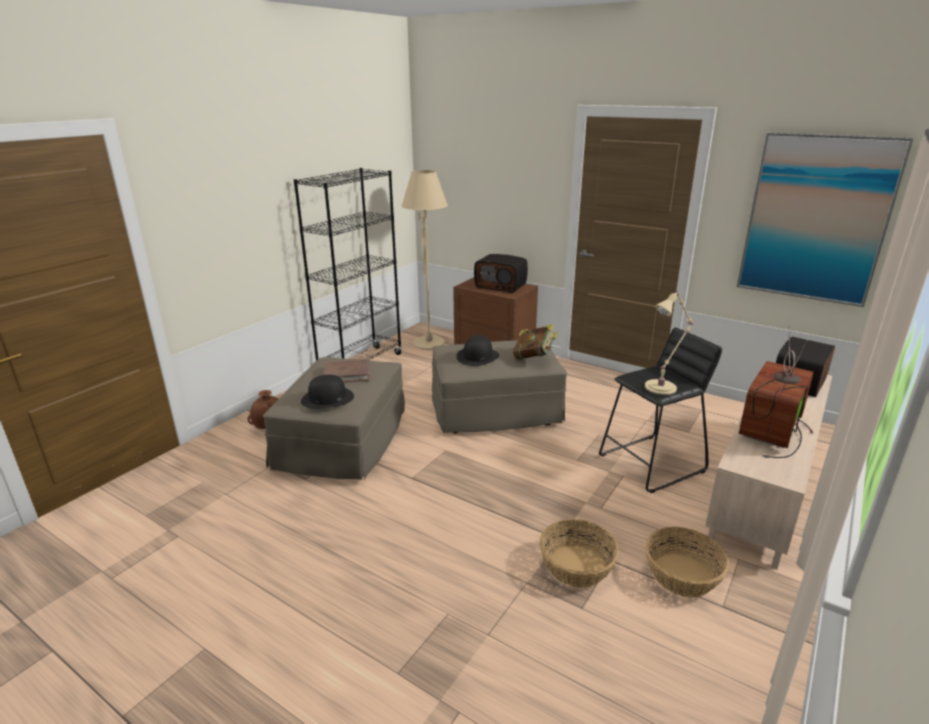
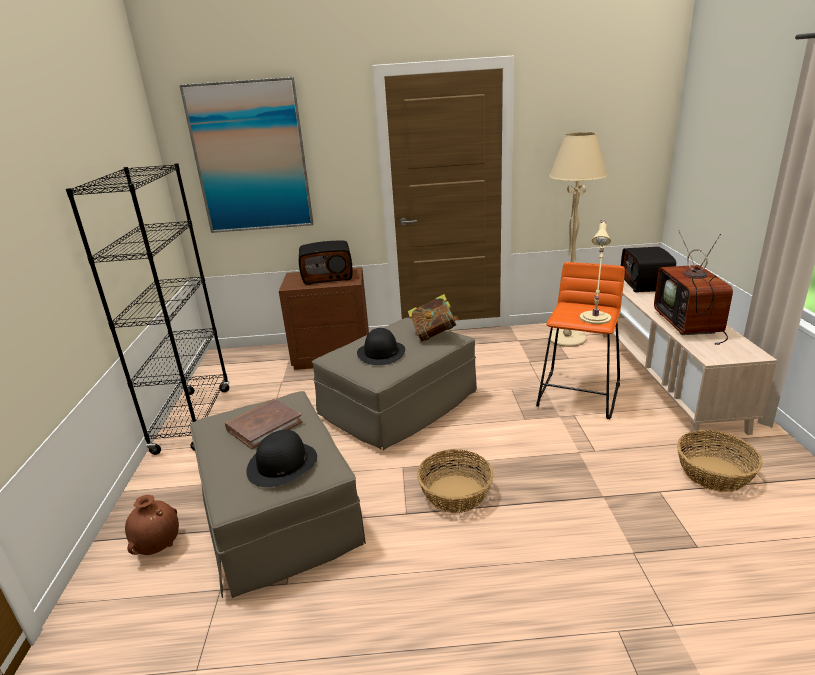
camera: 35 degrees left, 0 degrees up
(429, 343) = (248, 368): beige floor lamp -> beige floor lamp (567, 339)
(576, 566) = (646, 512): basket -> basket (455, 494)
(652, 463) = (579, 395): black stool -> orange stool
(816, 219) = (608, 146): picture -> picture (250, 158)

